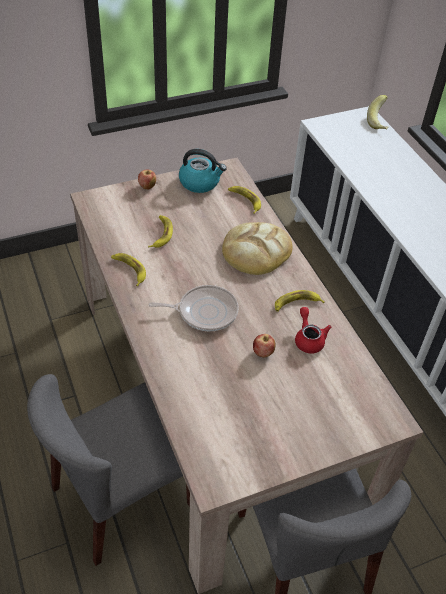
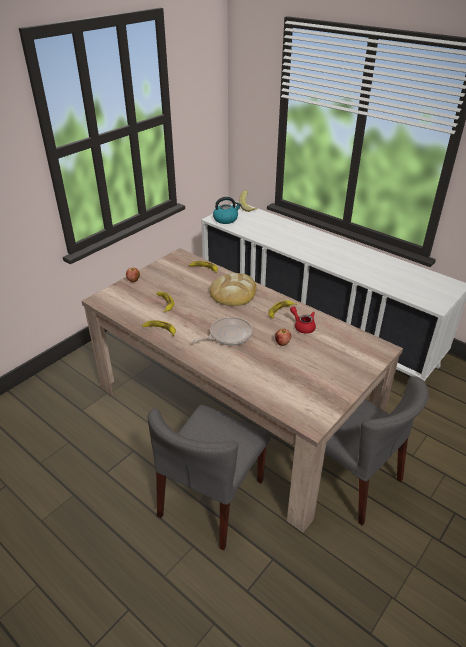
camera: 25 degrees left, 10 degrees down
(200, 182) = (167, 268): kettle -> kettle (226, 219)

